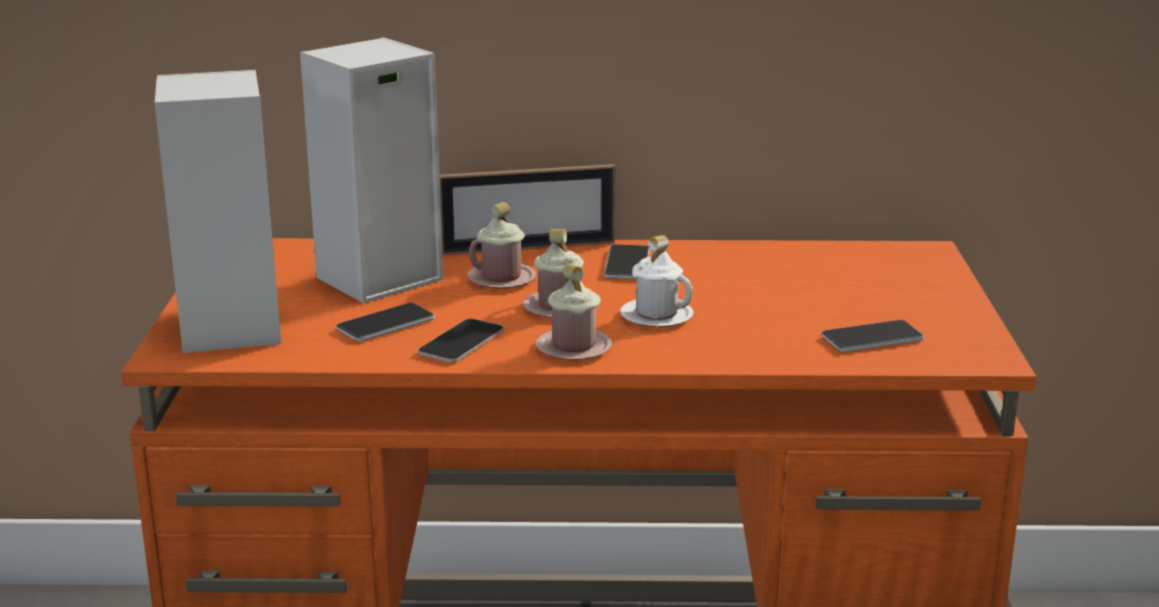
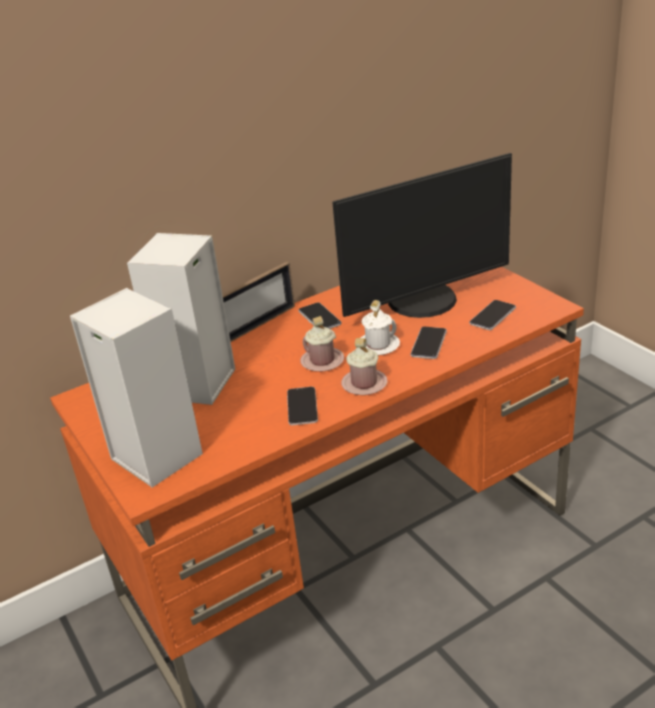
camera: 30 degrees left, 10 degrees up
(386, 324) = (244, 413): phone -> phone (428, 344)
(501, 279) = (267, 355): pink mug -> none
(797, 292) = (424, 302): none -> monitor

